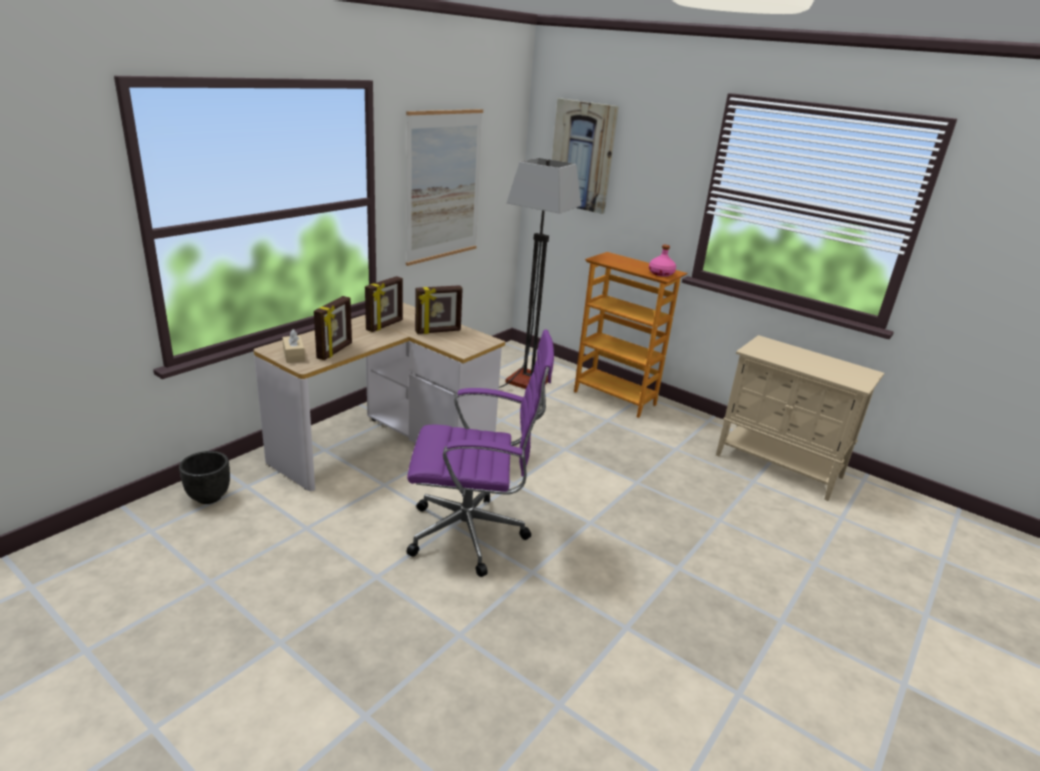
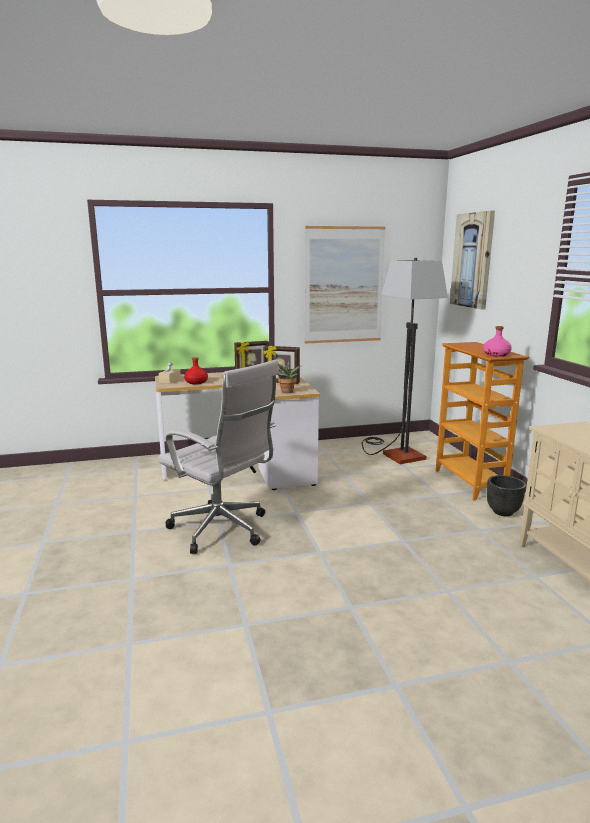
camera: 40 degrees right, 10 degrees down
(209, 497) = (112, 468): black planter -> black planter (503, 512)
(335, 351) = (196, 382): picture frame -> red bottle
(471, 347) = (287, 392): none -> potted plant
(473, 535) = (222, 530): purple office chair -> white office chair

